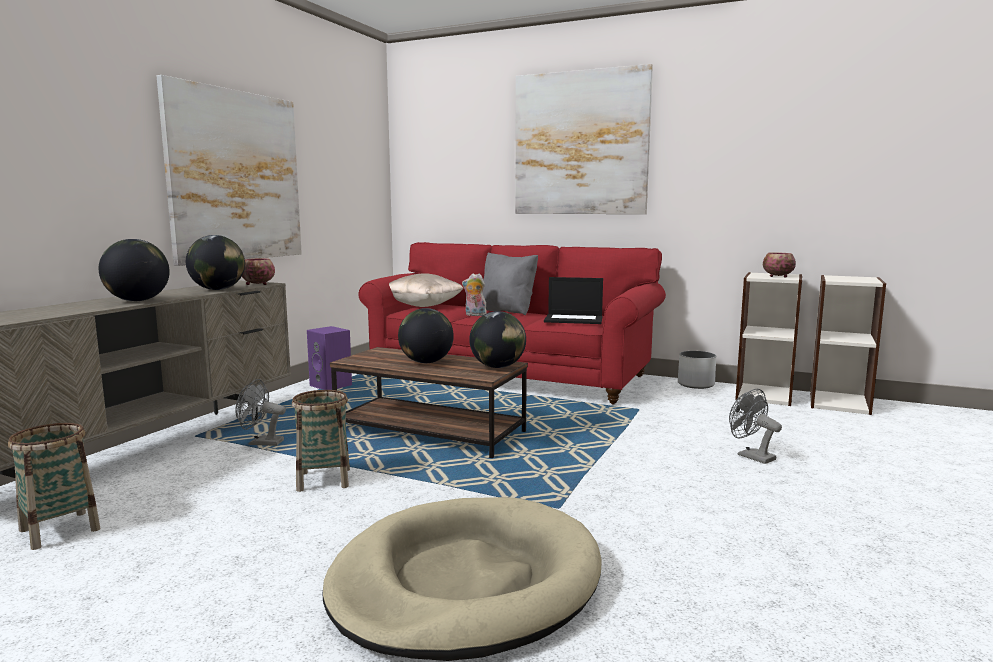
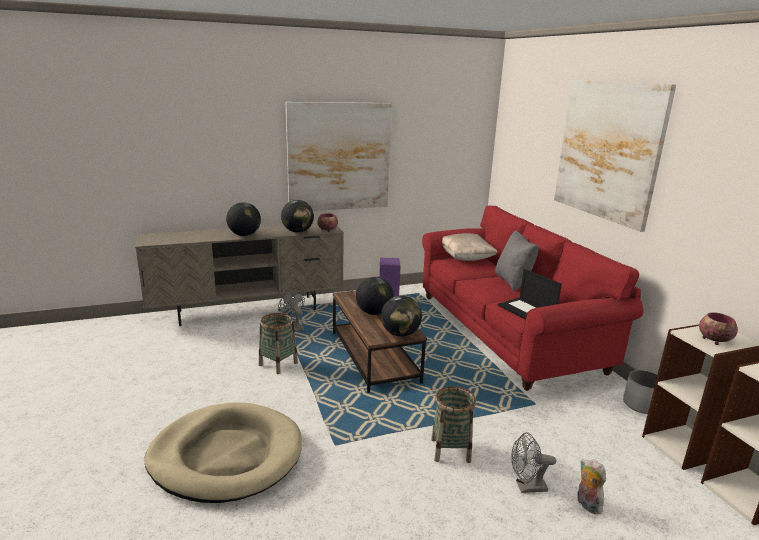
camera: 45 degrees right, 10 degrees up
(59, 530) = (170, 341): basket -> basket (450, 450)
(474, 315) = (480, 279): plush toy -> plush toy (586, 504)
(751, 456) = (526, 487): grey fan -> grey fan turned 105 degrees counterclockwise

